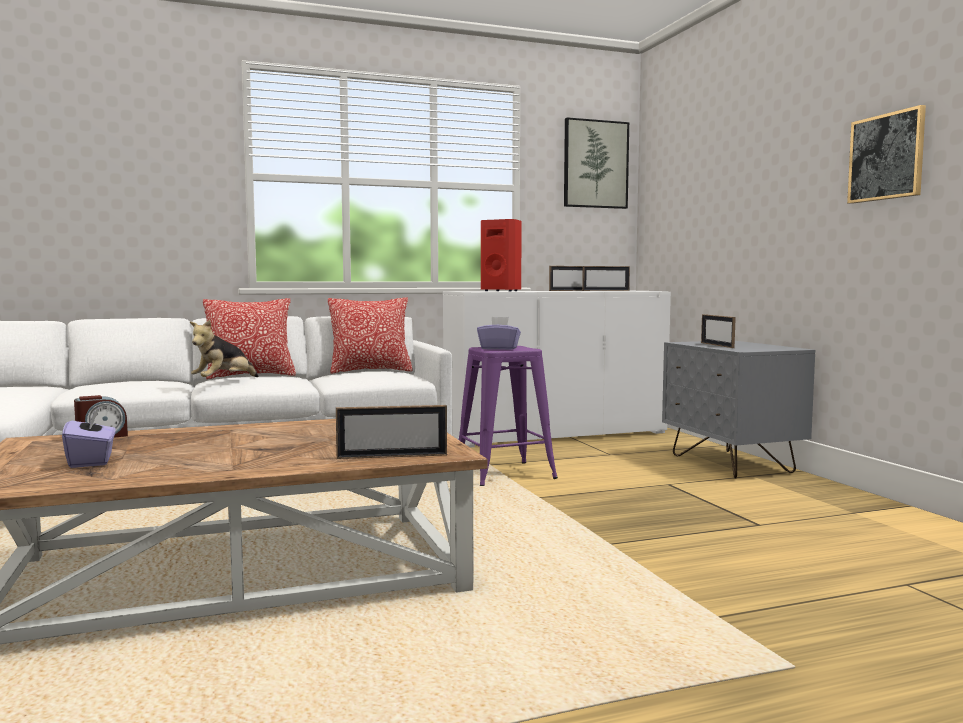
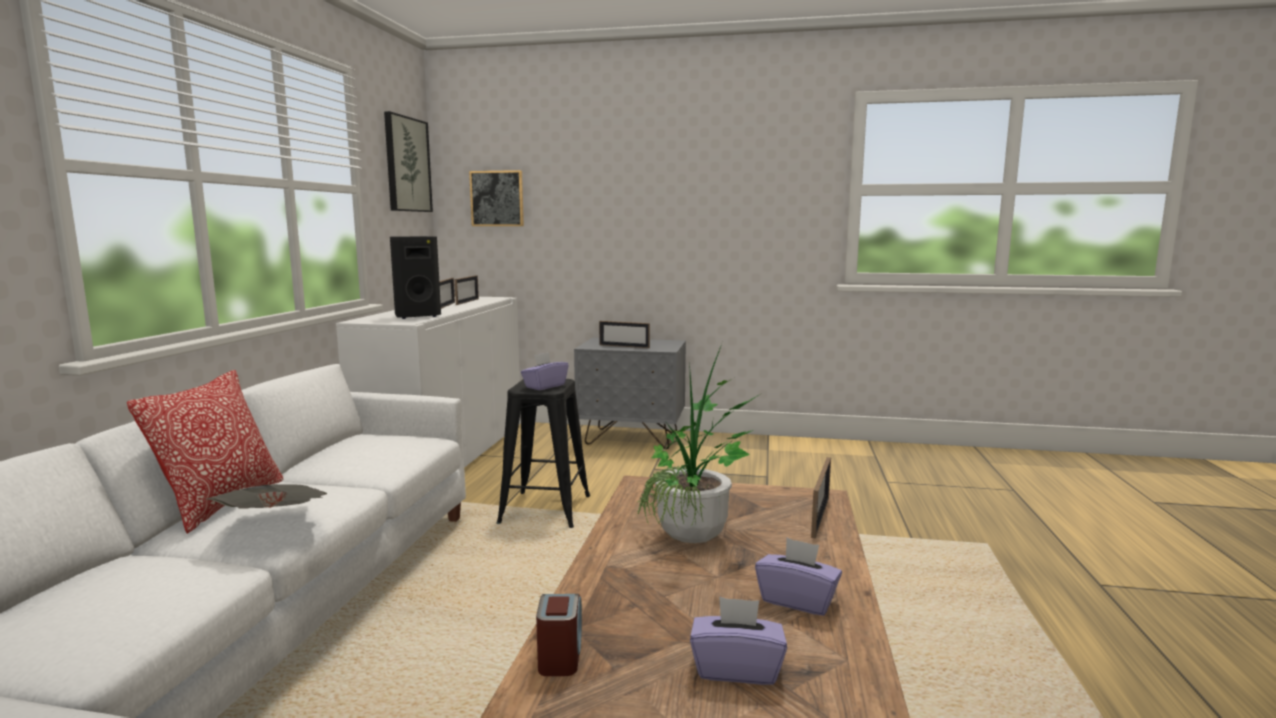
camera: 60 degrees left, 5 degrees up
(203, 463) = (797, 600): none -> purple tissue box
(223, 381) = (275, 524): plush toy -> newspaper
(287, 438) = (693, 544): none -> potted plant
(370, 371) = (338, 444): pillow -> none
(502, 291) = (416, 316): red speaker -> black speaker
(504, 474) = (545, 509): purple stool -> black stool
(886, 157) = (741, 205): picture -> picture (497, 198)

